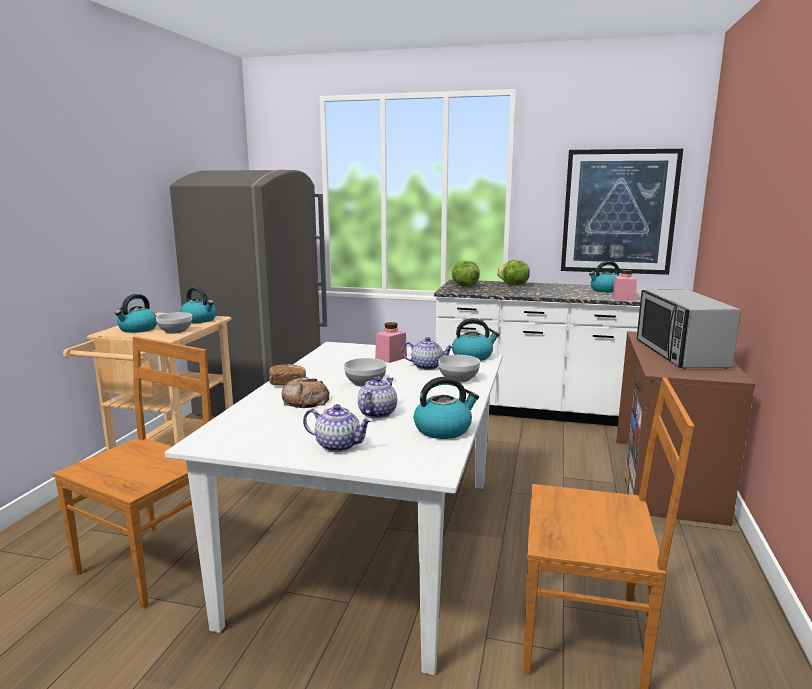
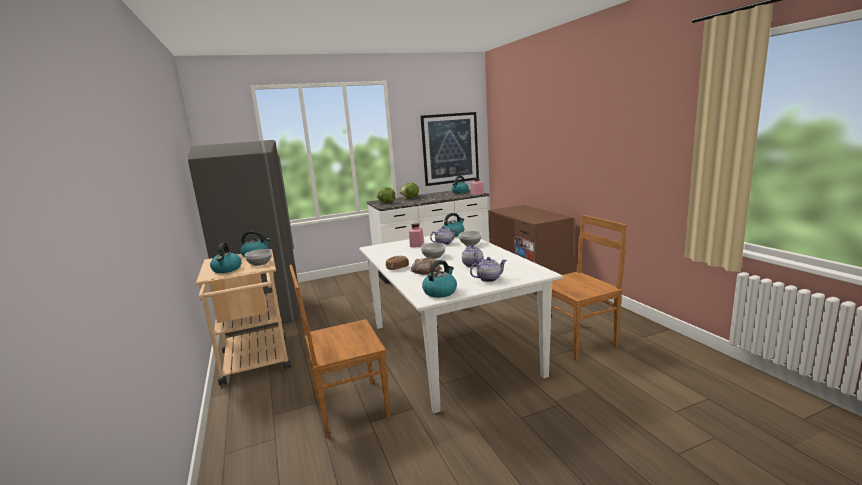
camera: 35 degrees left, 0 degrees up
(152, 562) = (348, 407): brown chair -> brown chair turned 105 degrees counterclockwise
(443, 429) = (513, 261): kettle -> kettle (440, 292)
(680, 354) = (528, 213): microwave -> none

